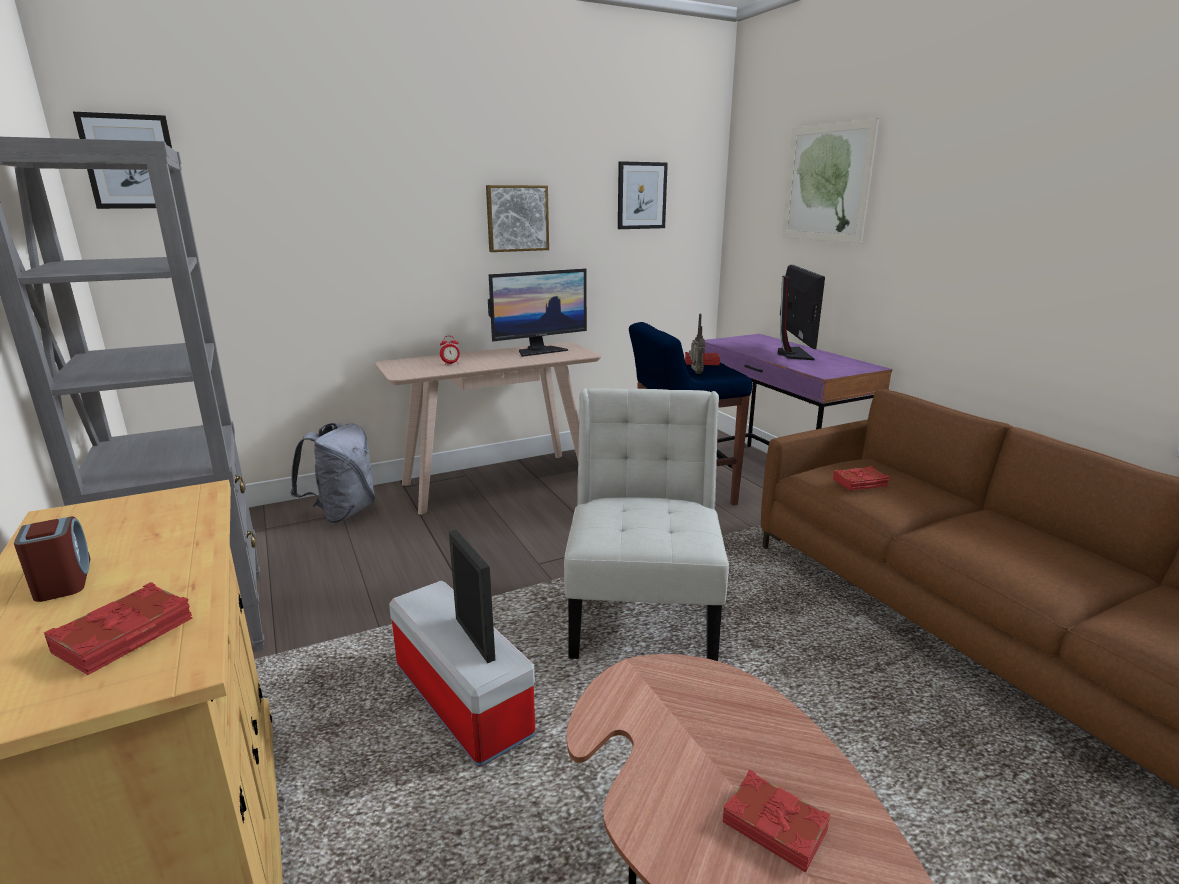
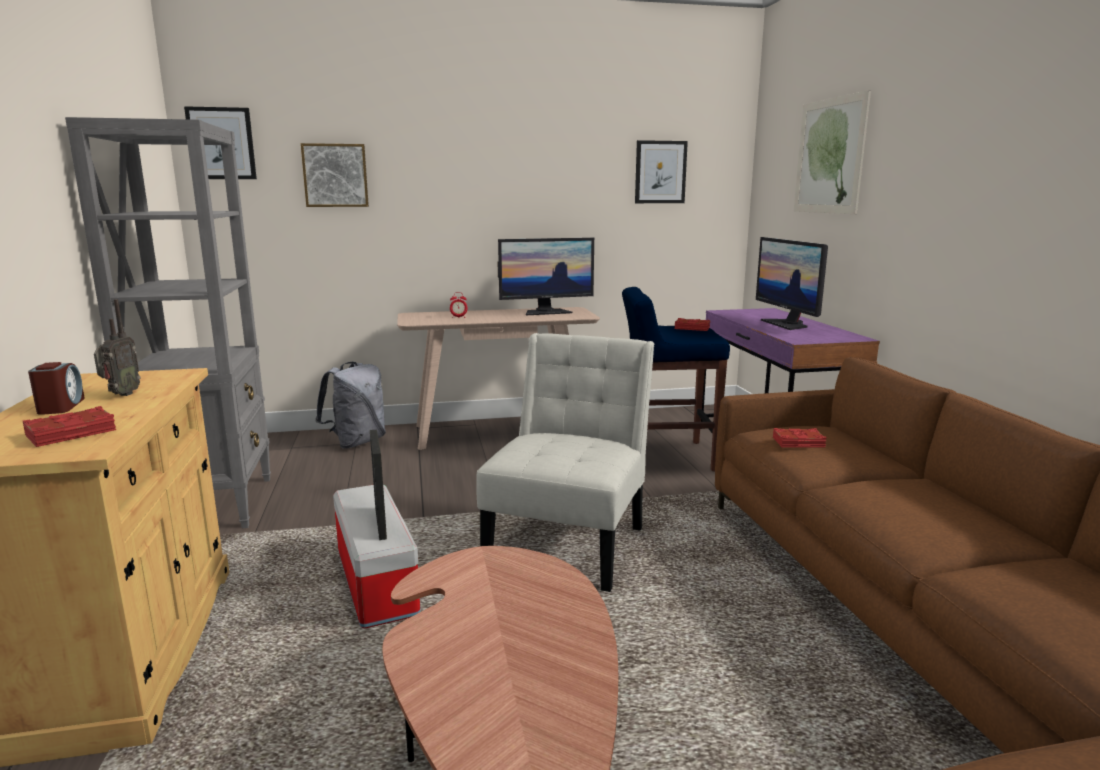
camera: 15 degrees right, 5 degrees down
(517, 218) = (535, 191): picture -> picture (335, 175)
(695, 373) = (675, 335): radio -> radio (121, 395)
(775, 825) = (514, 663): red book -> none
(792, 354) = (787, 324): monitor -> monitor turned 150 degrees clockwise

